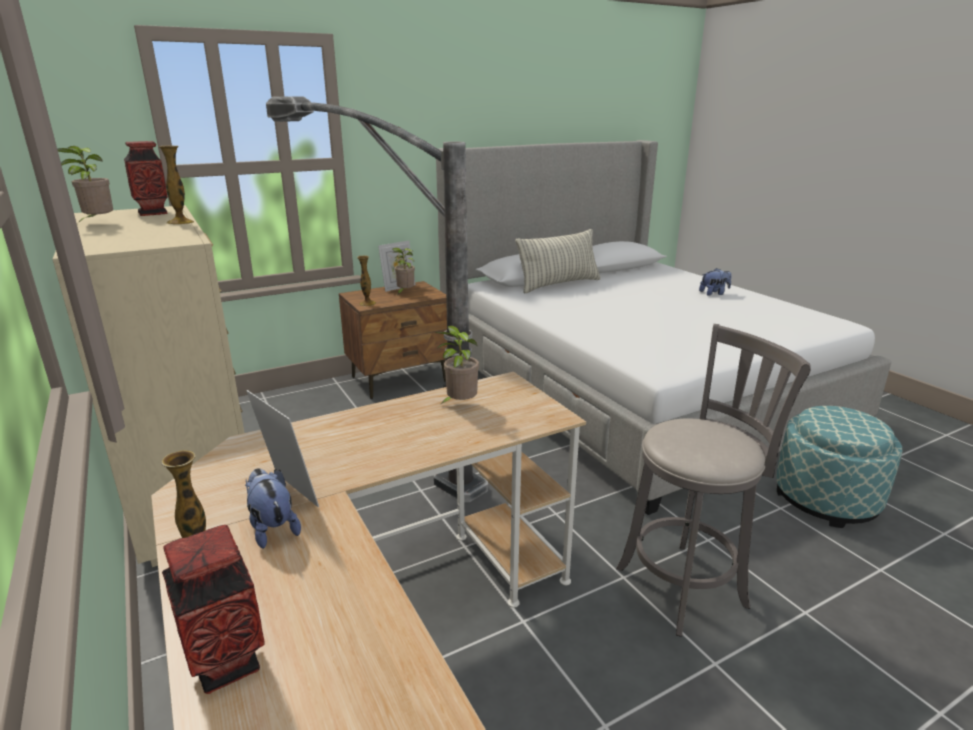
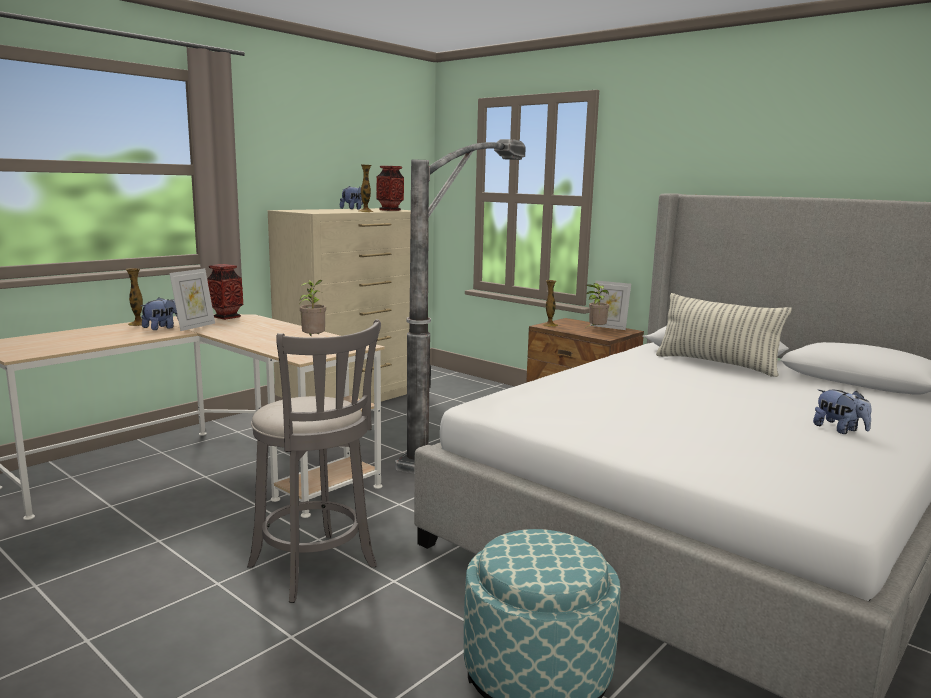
camera: 70 degrees right, 10 degrees down
(98, 223) = (352, 209): potted plant -> plush toy
(227, 664) = (68, 334): vase -> vase (227, 317)

